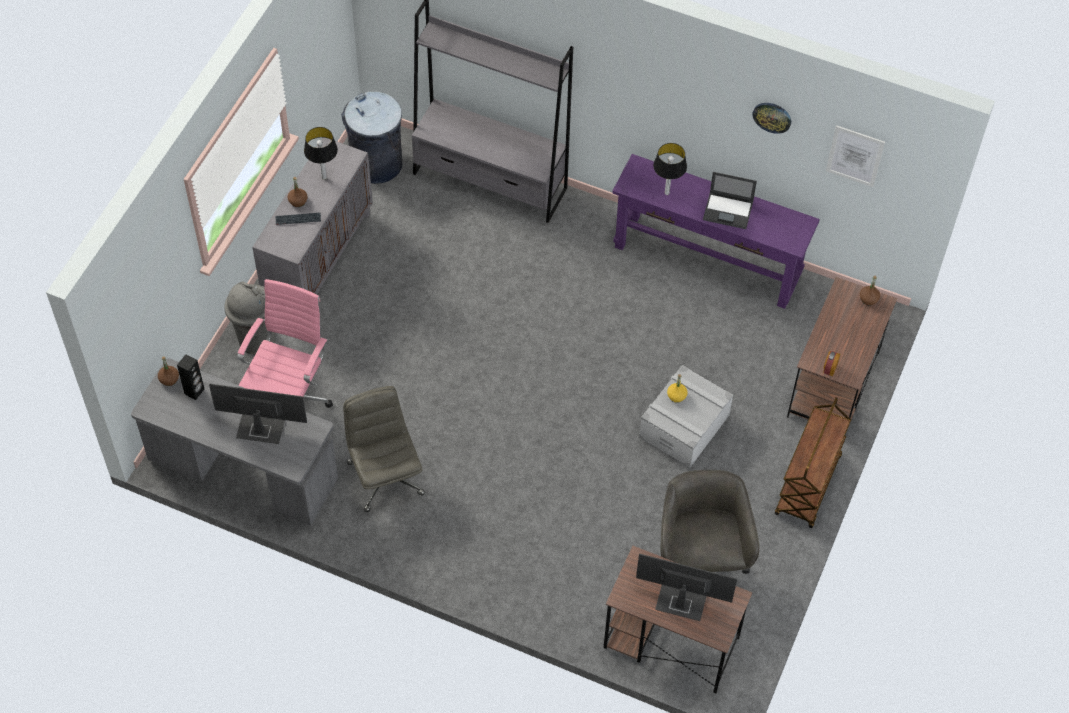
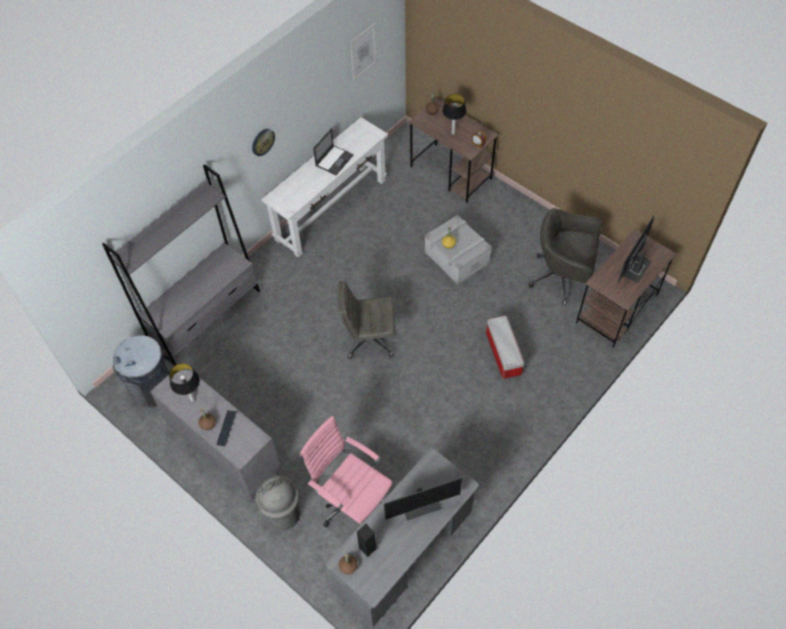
camera: 70 degrees left, 0 degrees up
(259, 429) = (421, 503): monitor -> monitor turned 135 degrees counterclockwise
(385, 477) = (442, 450): grey office chair -> grey office chair (369, 339)
(547, 514) = (502, 353): none -> storage box
(667, 193) = (304, 188): table lamp -> table lamp (453, 133)
(707, 260) = (331, 209): purple console table -> white console table
(772, 117) = (319, 77): wall clock -> wall clock (262, 141)
(808, 486) = (521, 206): brown cart -> none

